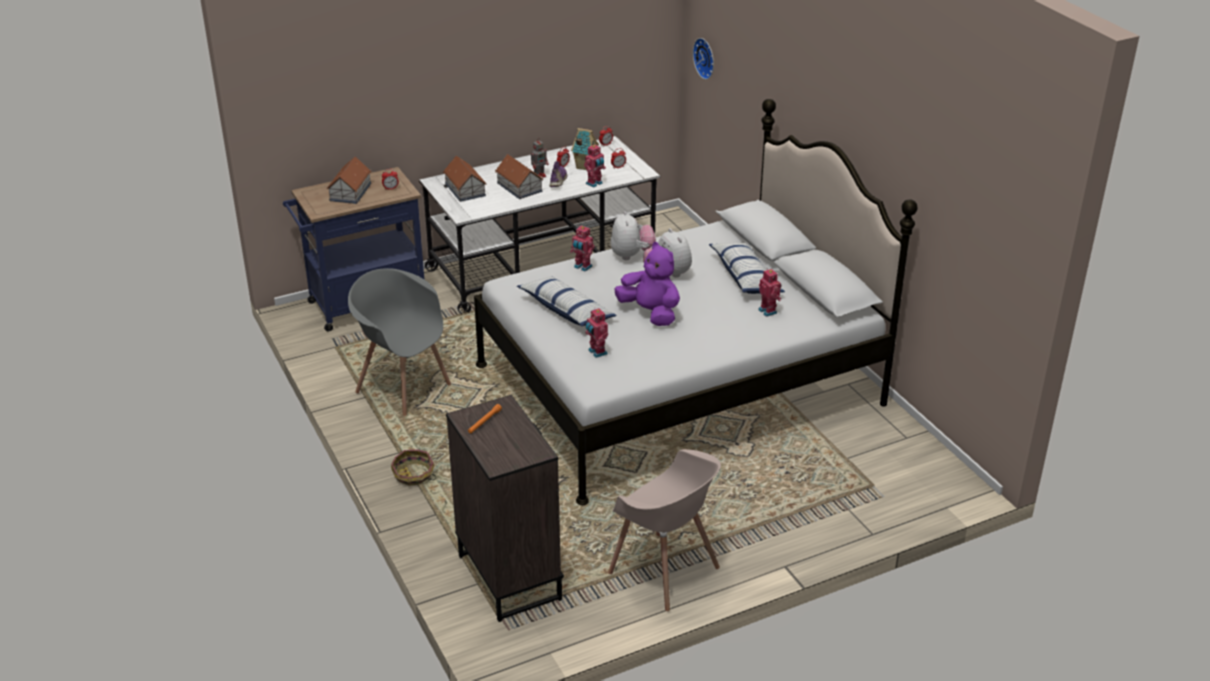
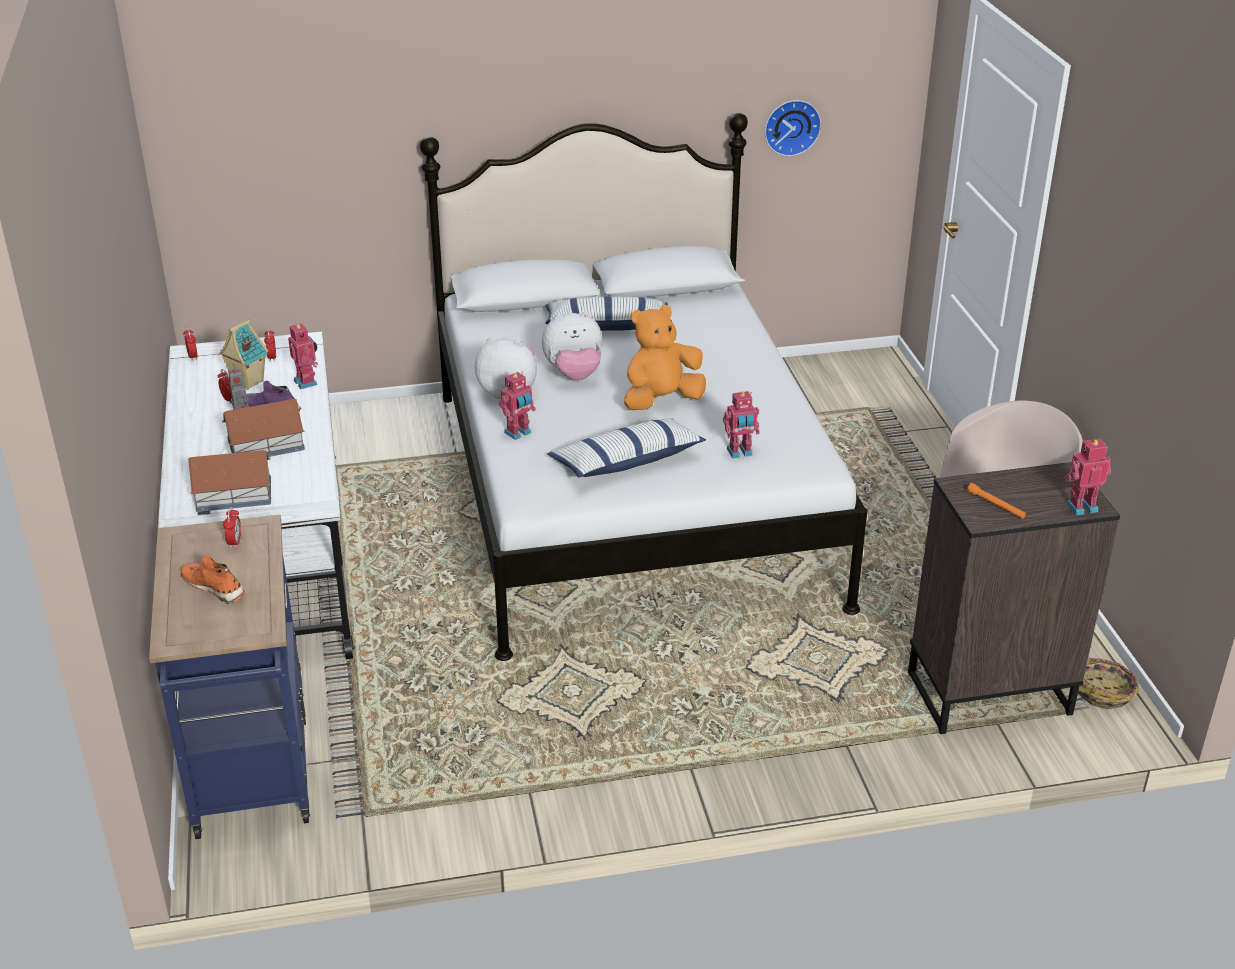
camera: 75 degrees left, 0 degrees up
(350, 192) = (214, 587): toy house -> orange shoe
(403, 388) = (524, 746): grey chair -> none
(413, 475) = (751, 758): basket -> basket (1104, 692)
(650, 313) = (661, 401): purple plush toy -> orange plush toy
(706, 58) = (222, 166): wall clock -> wall clock (791, 126)
(768, 311) = (692, 325): toy robot -> toy robot (1080, 506)

